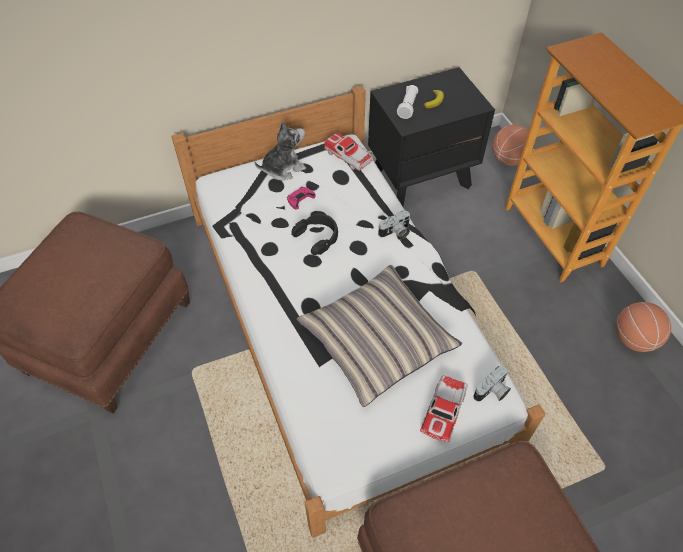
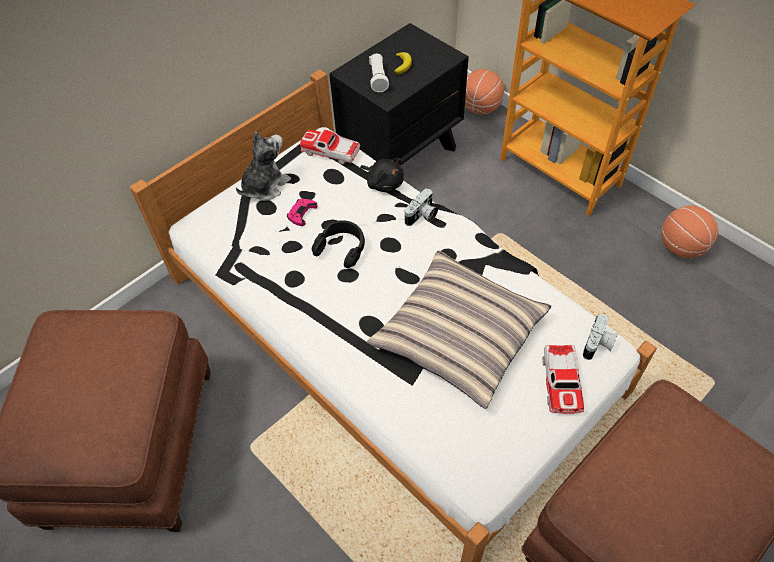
camera: 20 degrees left, 0 degrees up
(378, 195) = (383, 183): none -> black plush toy

